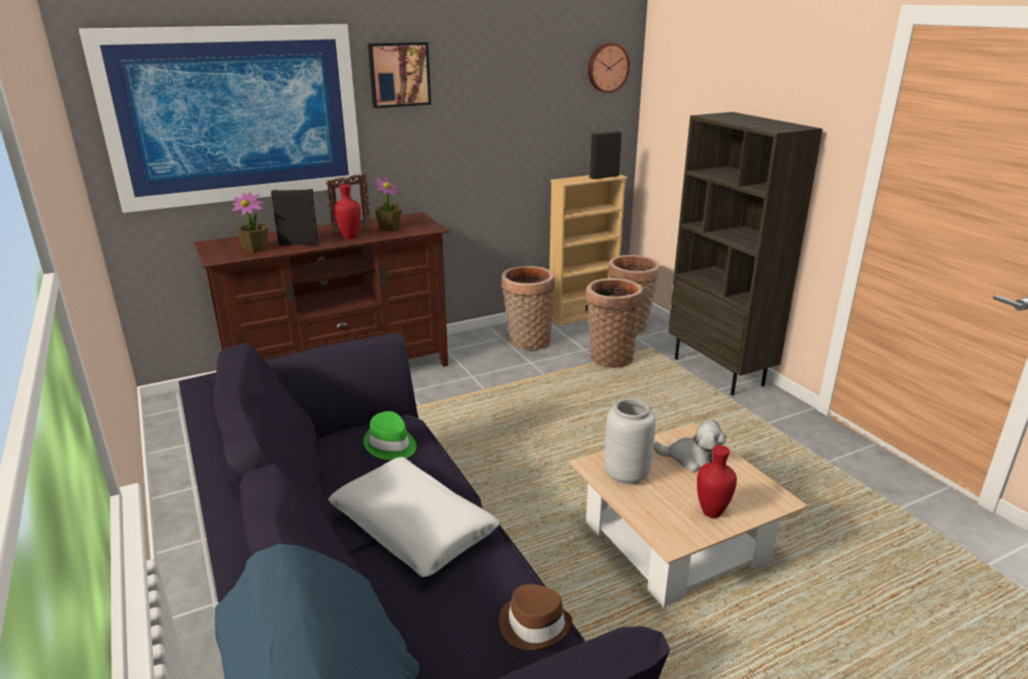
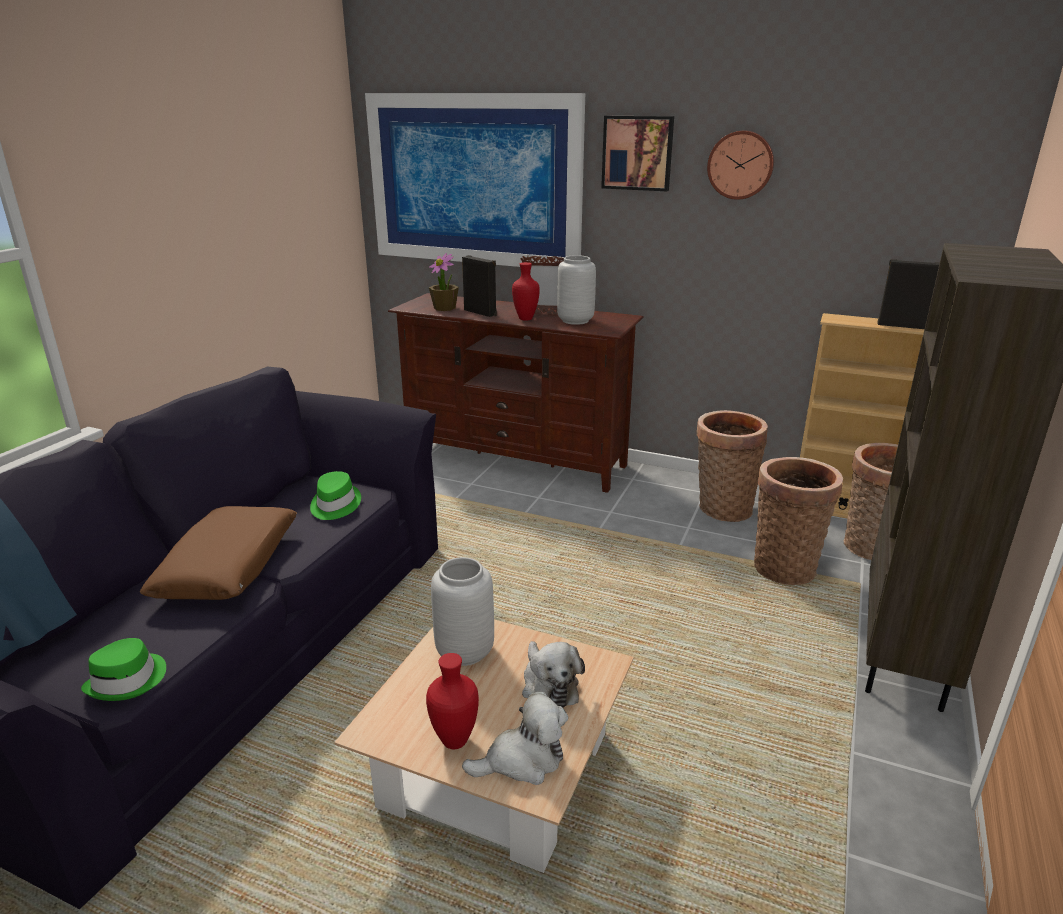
camera: 50 degrees right, 0 degrees up
(390, 228) = (575, 320): potted plant -> grey vase
(413, 526) = (228, 566): white pillow -> brown pillow
(534, 625) = (128, 680): brown hat -> green hat
(607, 67) = (956, 167): wall clock -> wall clock (740, 165)
(749, 496) = (522, 760): none -> plush toy

